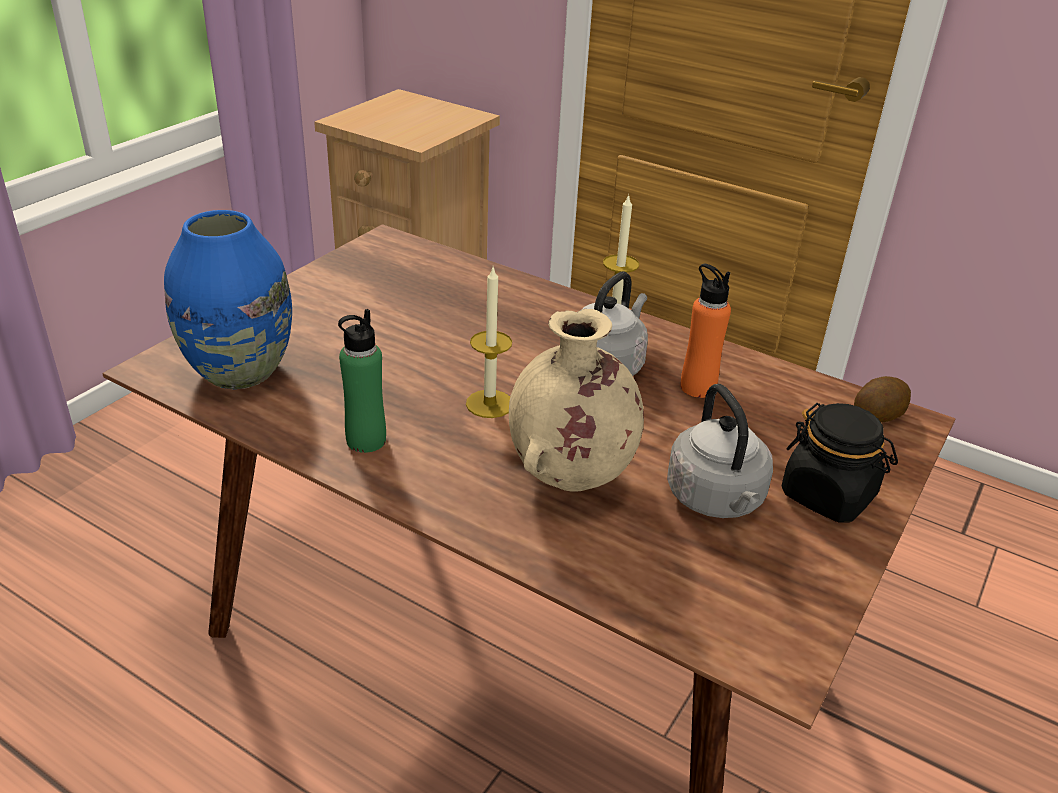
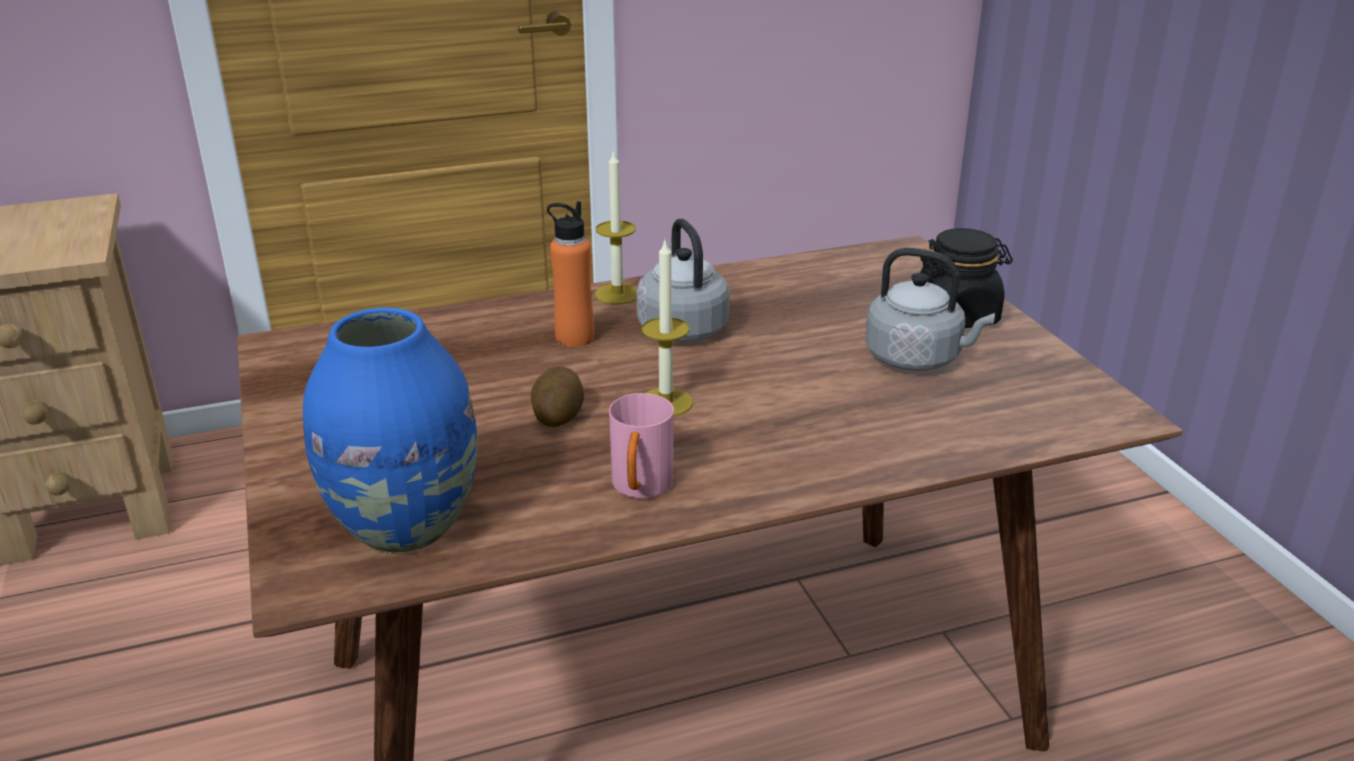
camera: 50 degrees left, 5 degrees down
(366, 440) = (640, 489): green bottle -> pink mug
(570, 479) = (823, 408): beige vase -> none
(697, 387) = (765, 303): orange bottle -> orange bottle (574, 337)
(877, 415) = (885, 256): potato -> potato (558, 415)

